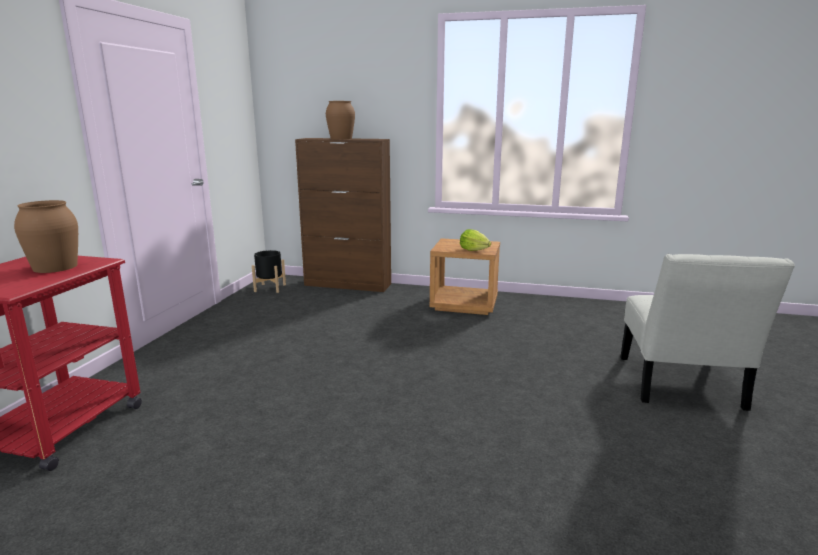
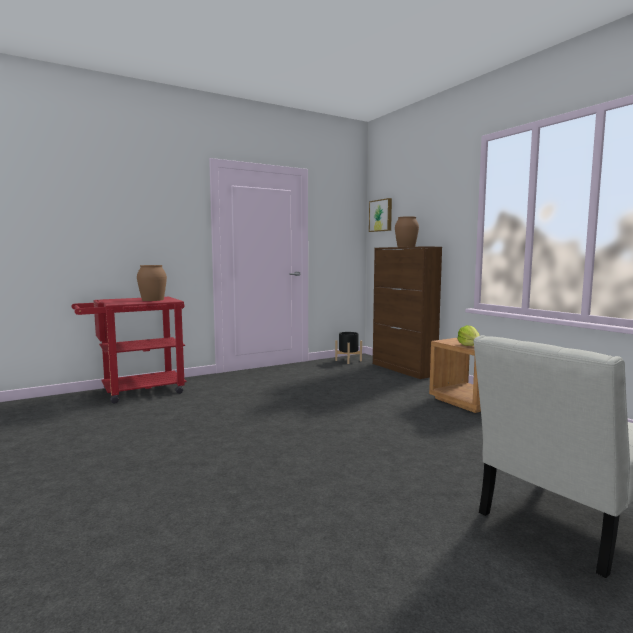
camera: 45 degrees right, 10 degrees down
(282, 93) = (381, 215): none -> picture

